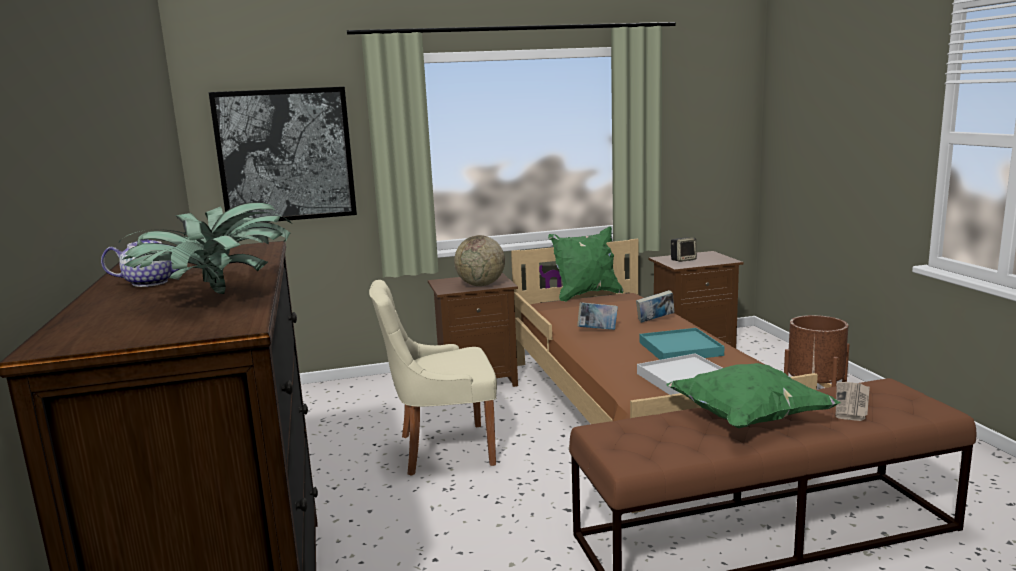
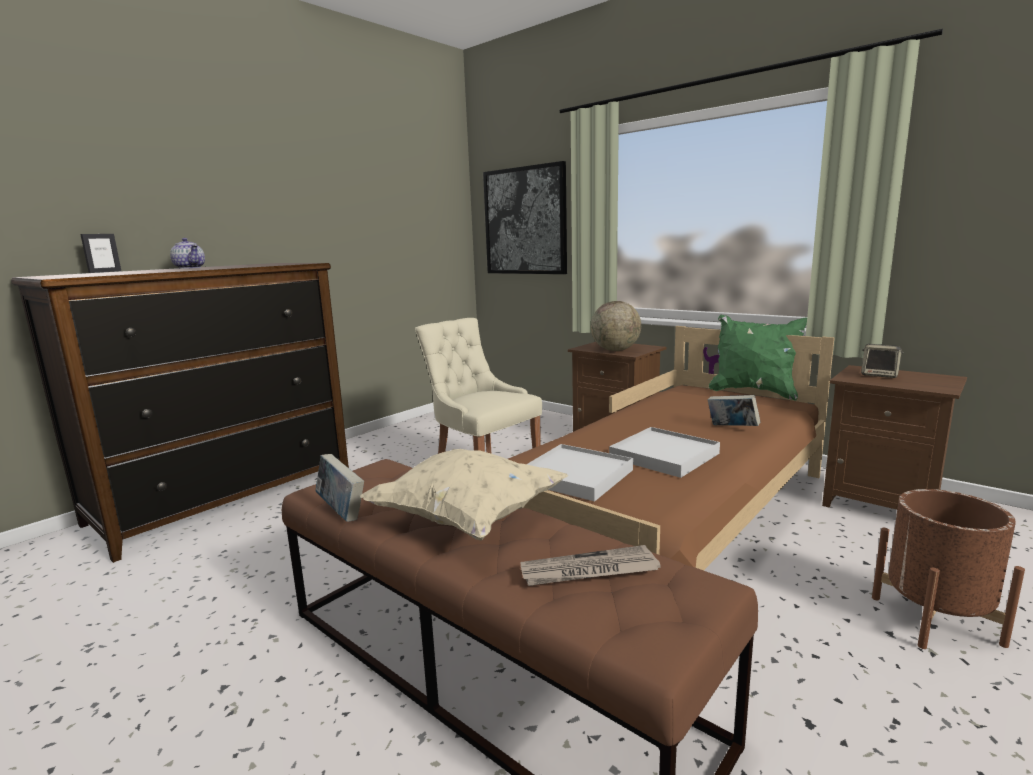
camera: 55 degrees right, 0 degrees up
(76, 316) = (105, 272): none -> picture frame
(216, 297) = (143, 272): potted plant -> none
(597, 330) = (653, 417): book -> book (341, 511)
(680, 349) = (664, 456): turquoise tray -> white tray
(748, 419) = (467, 519): green pillow -> beige pillow

